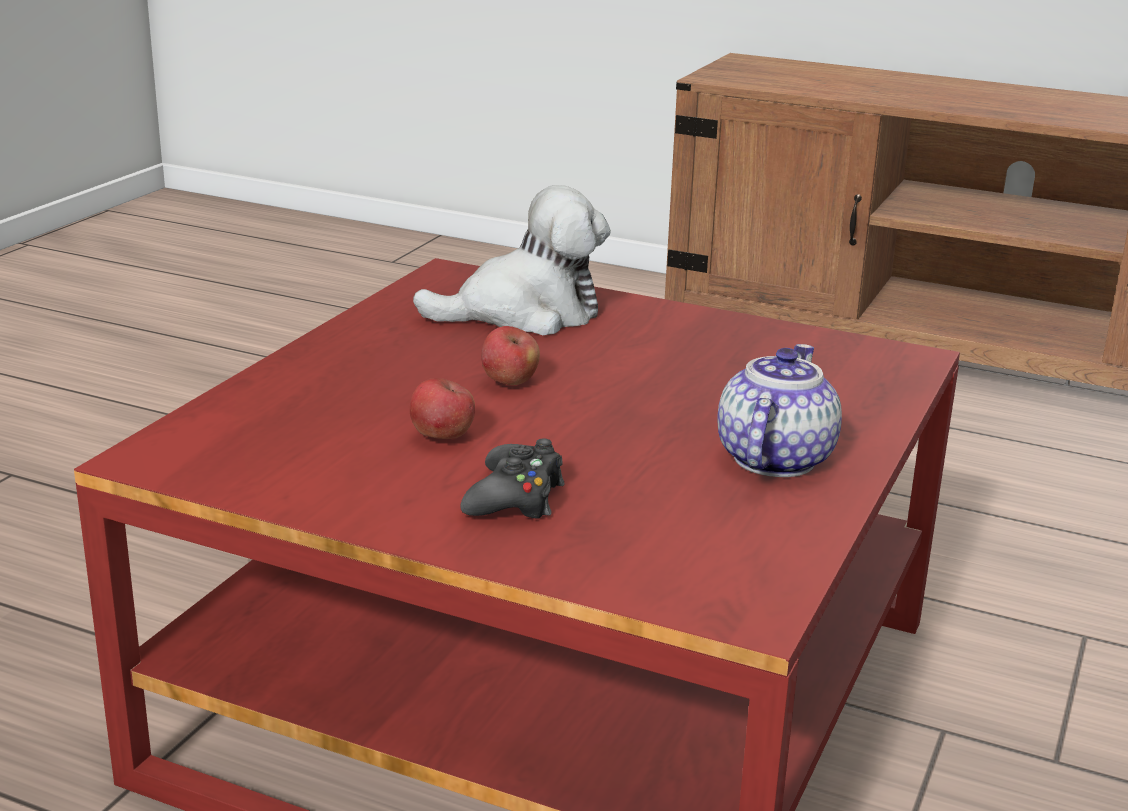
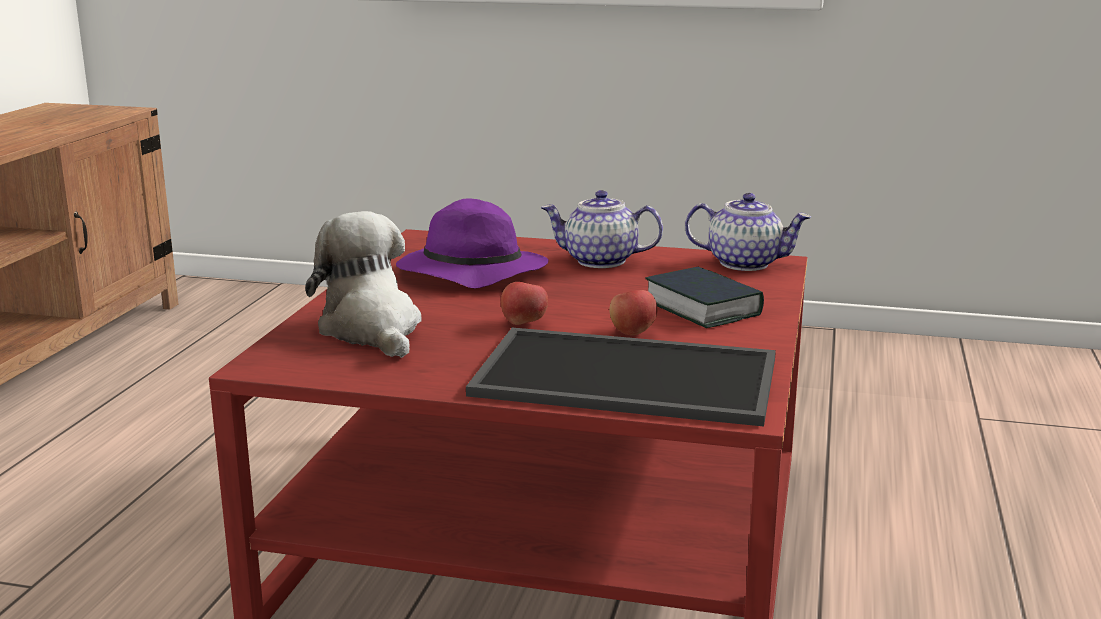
camera: 100 degrees left, 5 degrees down
(296, 411) = (622, 378): none -> tray
(515, 498) = (702, 308): black game controller -> book
(724, 371) = (469, 273): none -> purple hat
(743, 579) = (745, 263): none -> teapot

